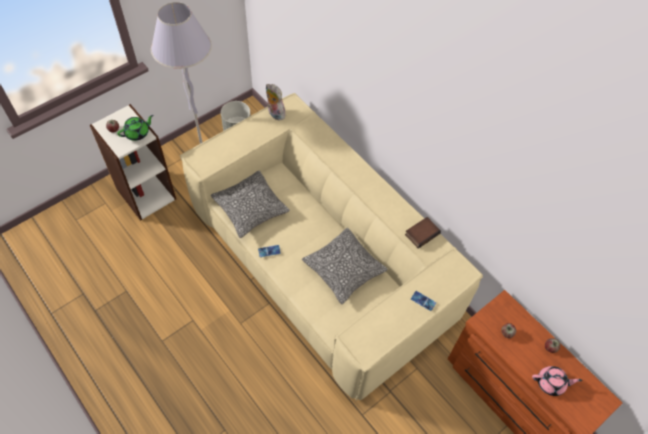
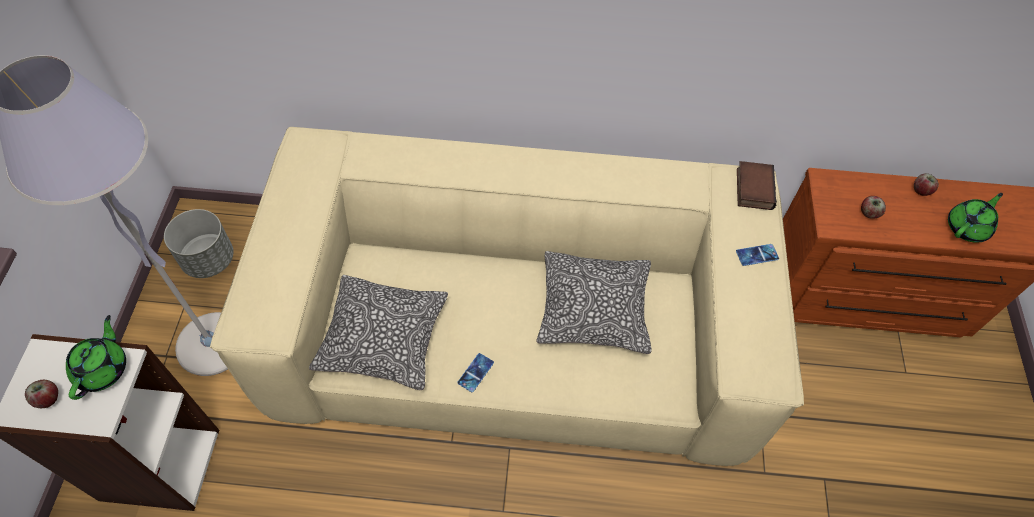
camera: 45 degrees left, 0 degrees up
(275, 114) = (294, 174): plush toy -> none
(421, 233) = (659, 177): book -> book (752, 188)
(551, 383) = (967, 227): pink teapot -> green teapot

